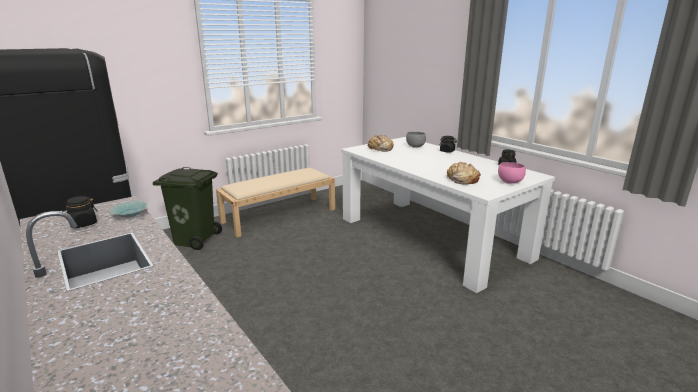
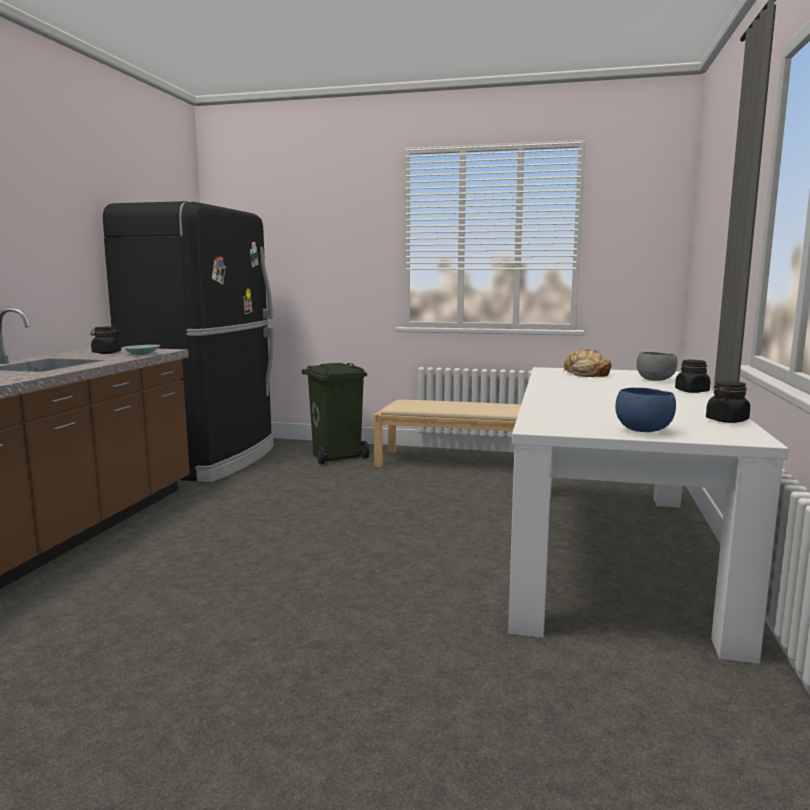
camera: 50 degrees right, 10 degrees down
(462, 180) = (569, 413): bread -> none
(509, 182) = (642, 430): pink bowl -> blue bowl

